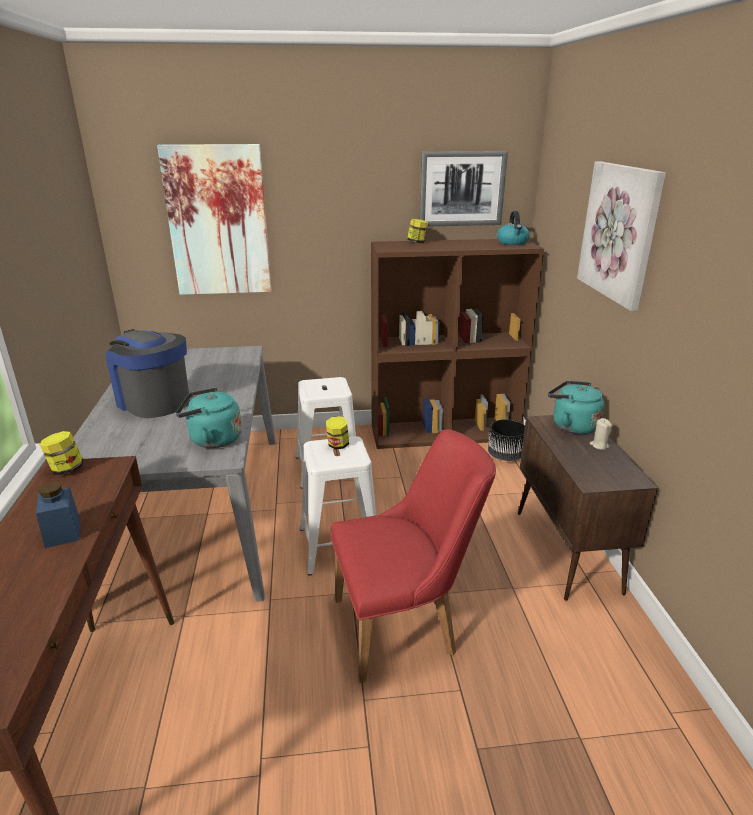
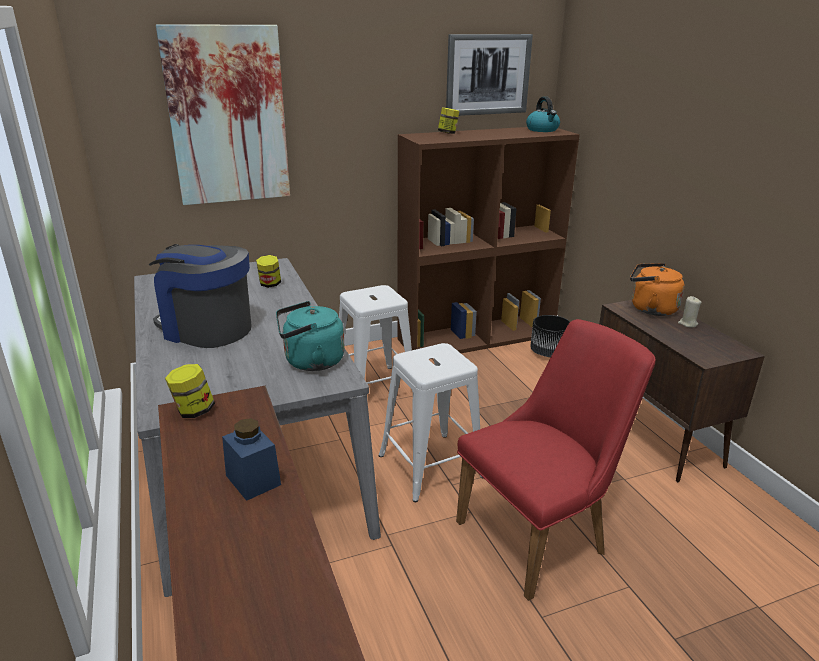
camera: 15 degrees left, 0 degrees up
(338, 445) = (431, 354): jar -> jar (270, 284)
(571, 426) = (650, 308): turquoise kettle -> orange kettle
(620, 232) = (690, 110): picture -> none

